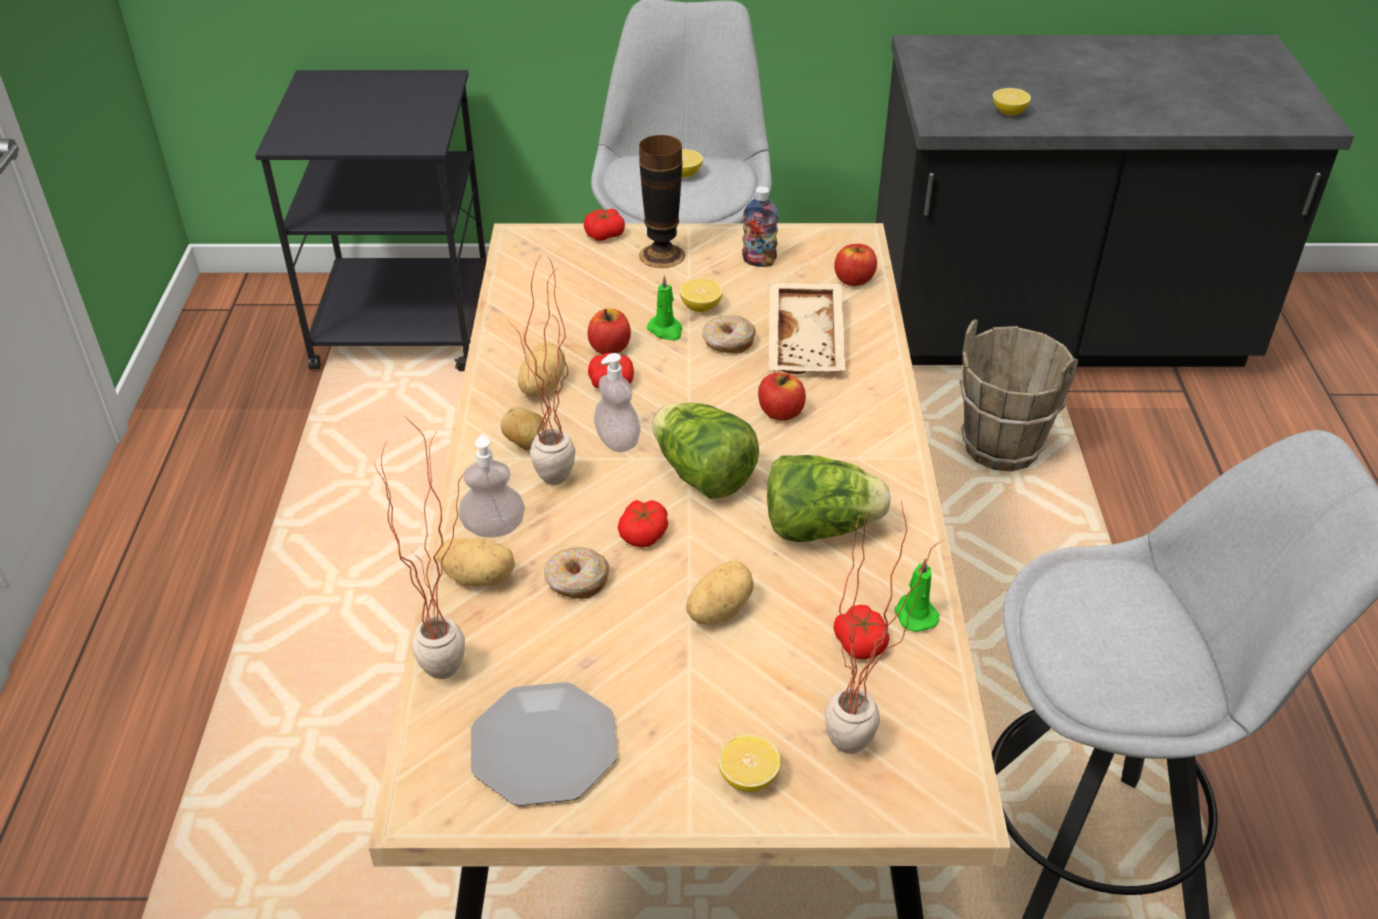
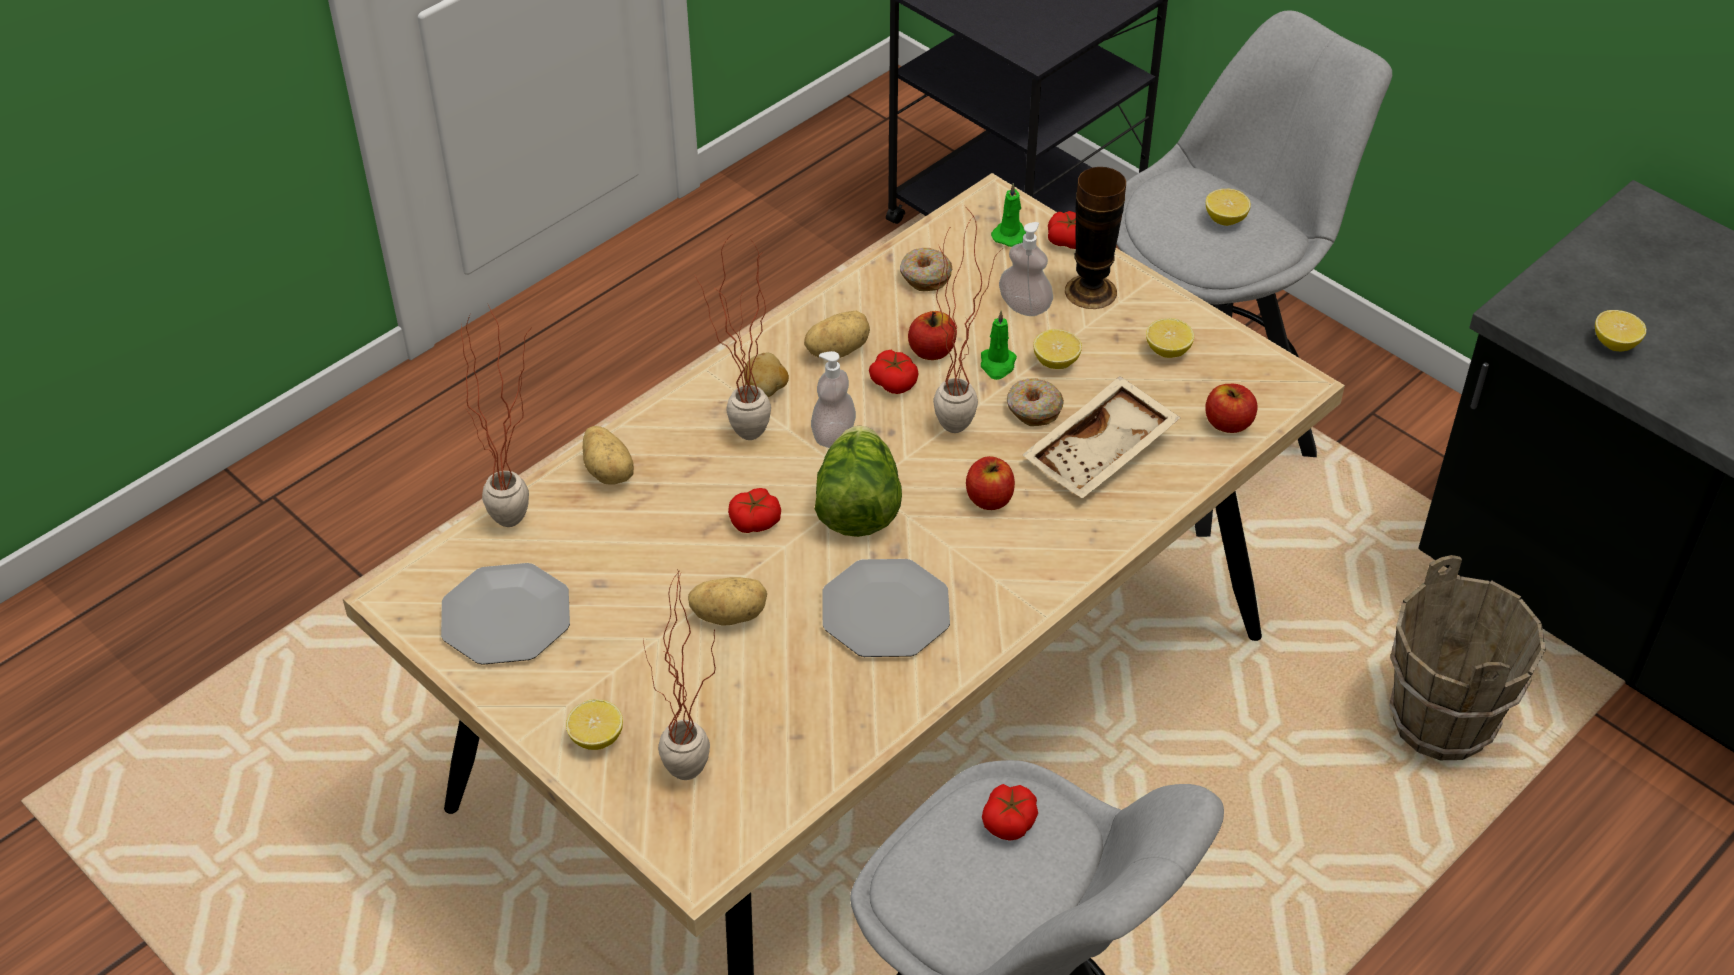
camera: 45 degrees right, 5 degrees up
(494, 528) = (663, 442): soap dispenser -> soap dispenser (1024, 306)
(576, 581) = (666, 521): donut -> donut (925, 276)
(691, 376) = (962, 419): none -> potted plant
(759, 261) = (1167, 351): bottle -> lemon
(819, 527) = (885, 610): lettuce -> plate
(860, 642) = (792, 714): tomato -> tomato (1009, 821)
(914, 614) = (859, 726): green candle -> green candle (1010, 234)

